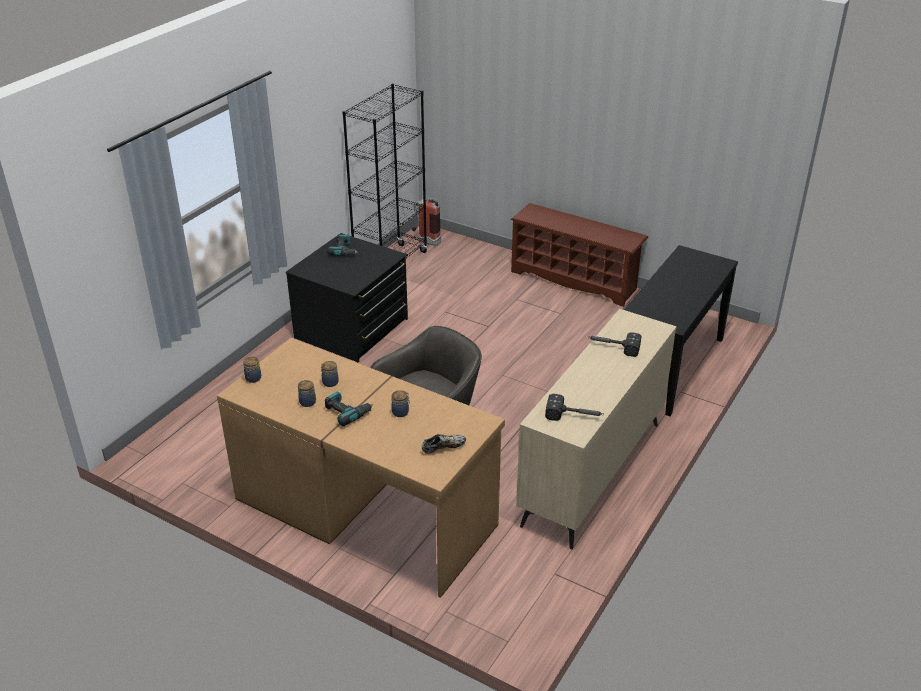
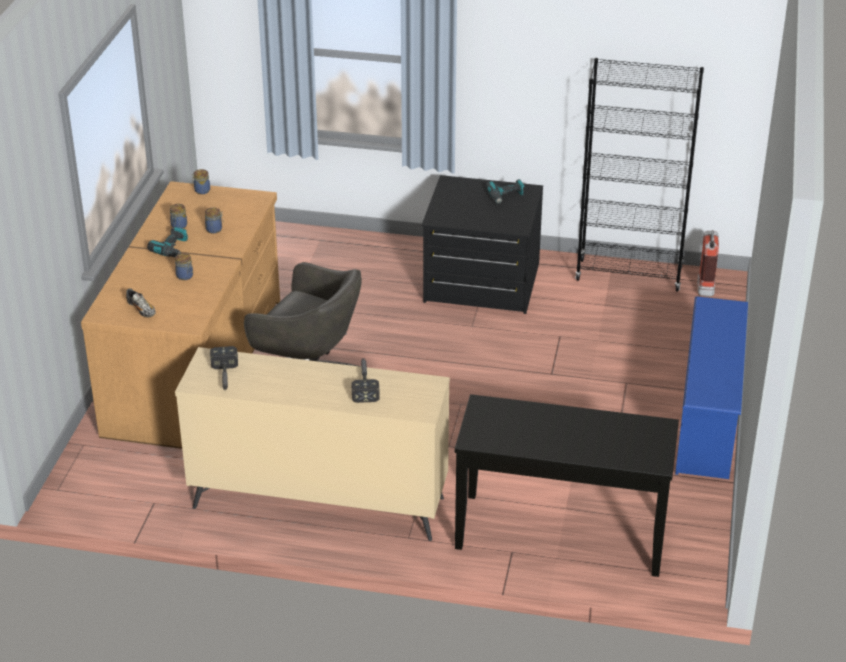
camera: 70 degrees right, 0 degrees up
(575, 280) = (708, 421): brown shoe rack -> blue shoe rack

